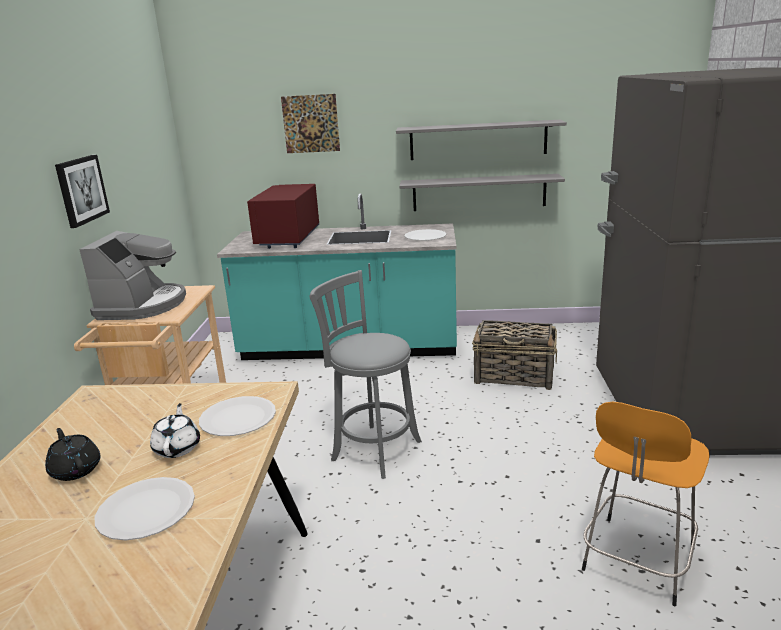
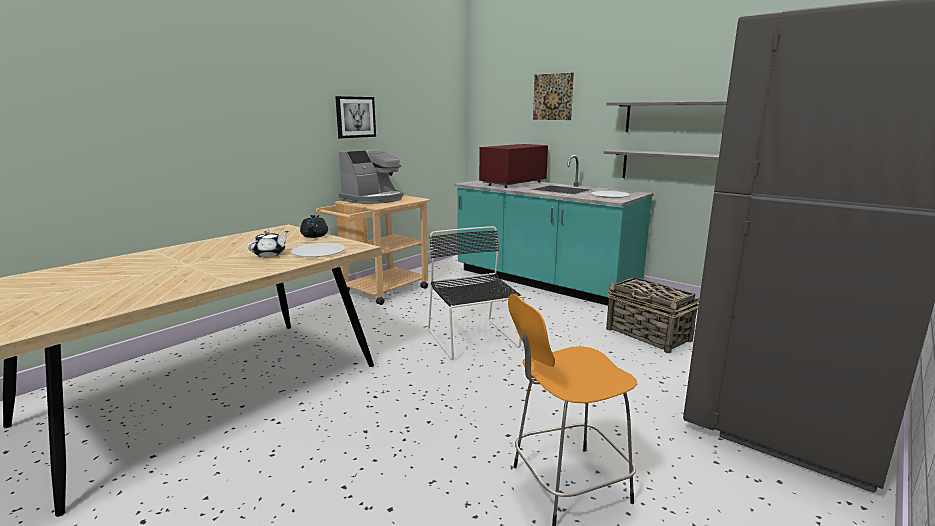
camera: 35 degrees right, 5 degrees down
(76, 469) = (220, 249): black teapot -> black teapot (315, 235)
(146, 510) = (211, 269): white plate -> none
(372, 449) = (474, 340): grey stool -> black chair

